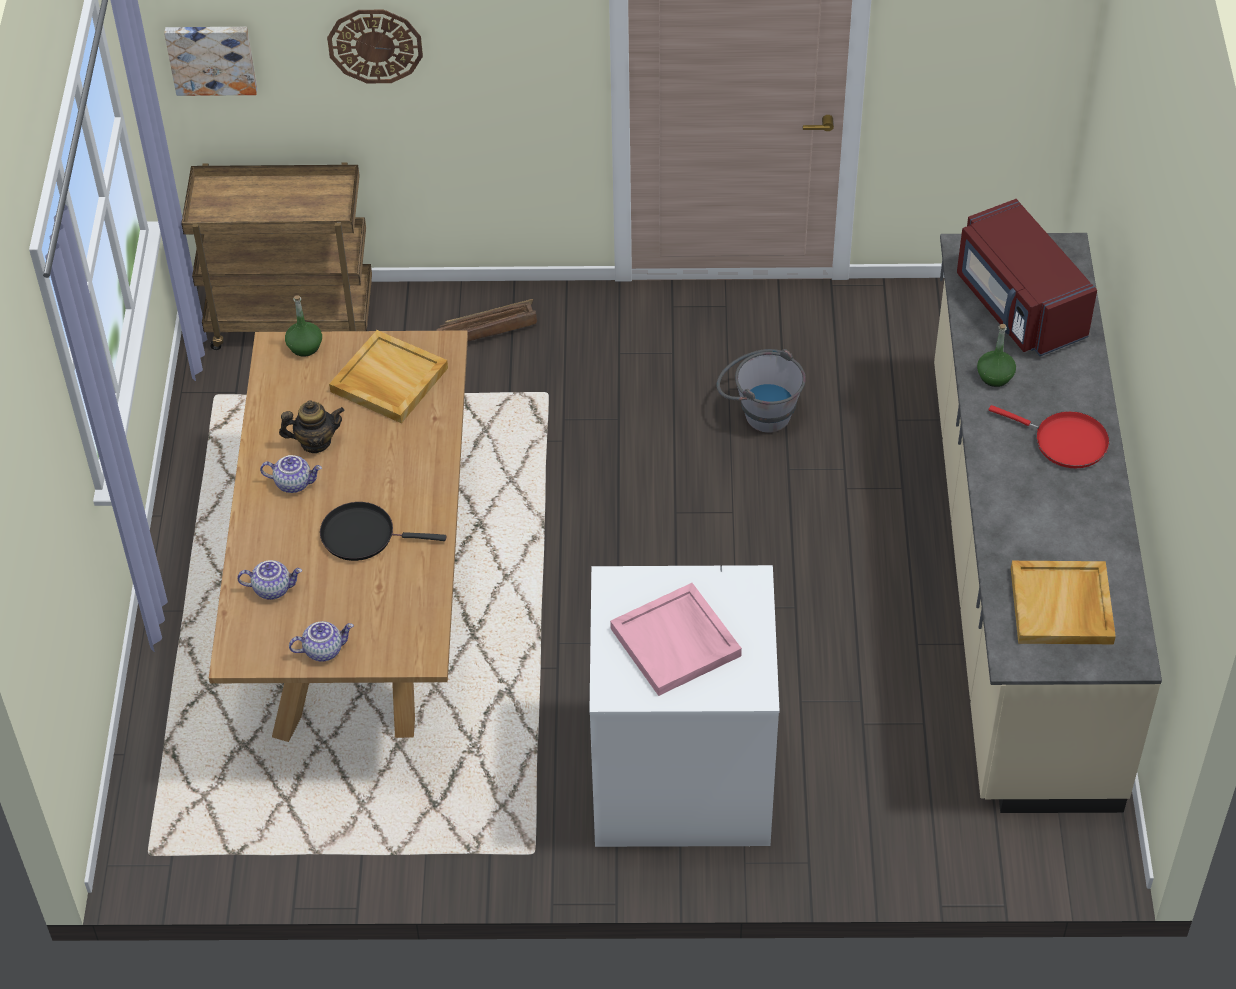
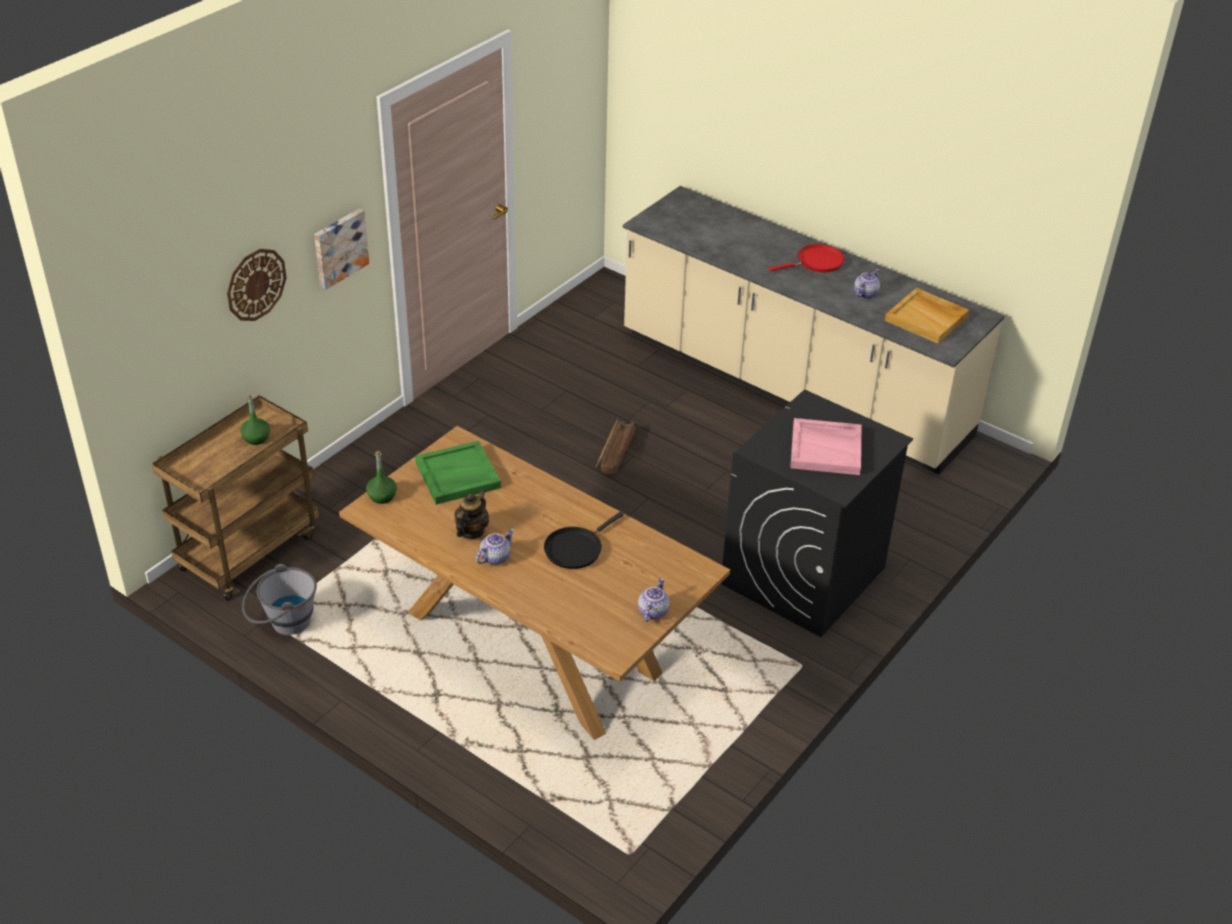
camera: 55 degrees left, 10 degrees down
(211, 58) = (152, 355): picture -> picture (339, 247)
(273, 588) = (575, 609): teapot -> teapot (865, 293)
(388, 380) = (457, 476): beige tray -> green tray
(486, 330) = (374, 474): crate -> crate (615, 452)
(680, 777) = (803, 576): white washing machine -> black washing machine
(759, 411) = (572, 408): grey bucket -> grey bucket (283, 624)
(994, 376) = (746, 259): green bottle -> green bottle (256, 438)
(1018, 306) = (705, 228): red microwave -> none

